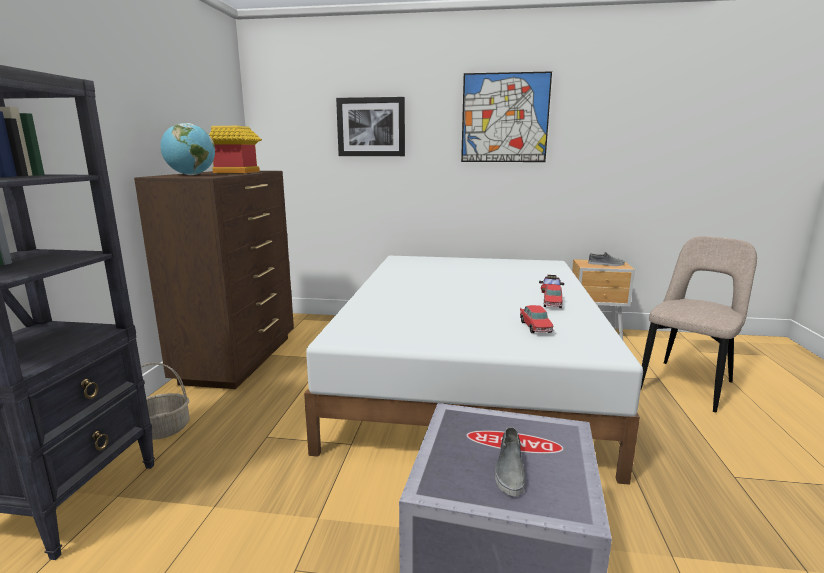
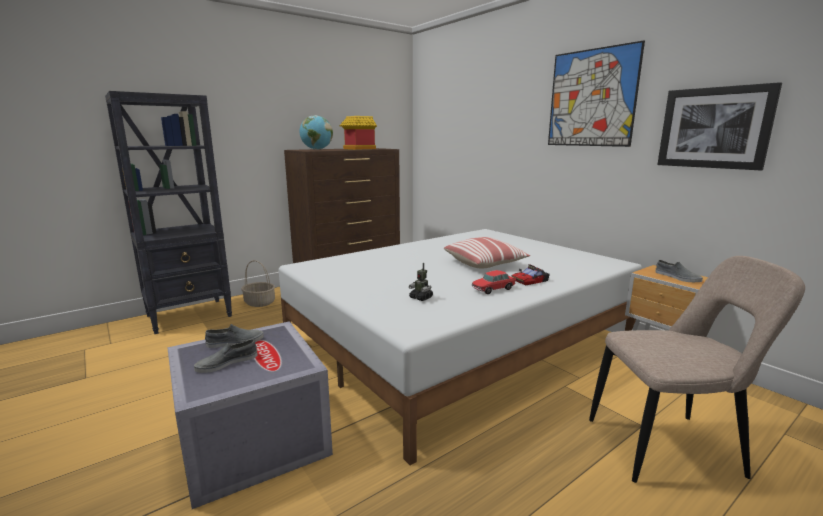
camera: 45 degrees right, 0 degrees up
(371, 127) = (483, 113): picture -> picture (714, 128)
(455, 449) = (235, 342): none -> grey shoe
(485, 285) = (485, 263): none -> pillow
(535, 327) = (421, 298): toy car -> toy robot

